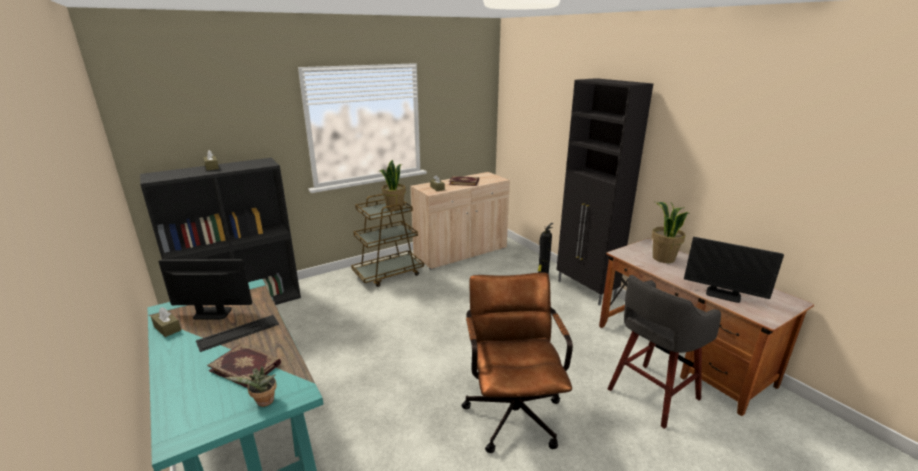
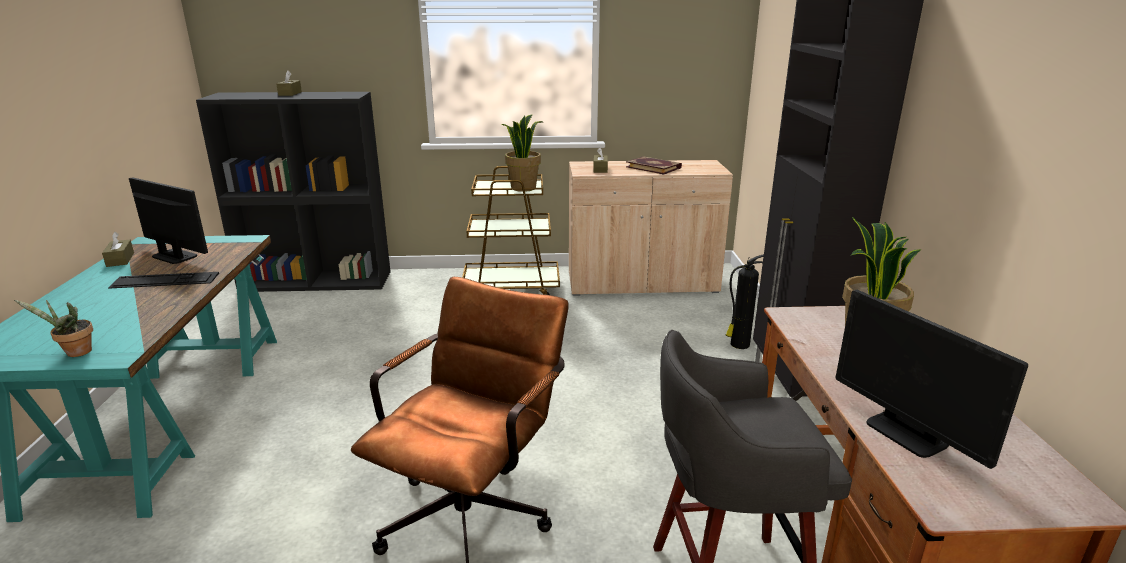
camera: 30 degrees right, 0 degrees up
(246, 366) = (118, 314): book -> none

